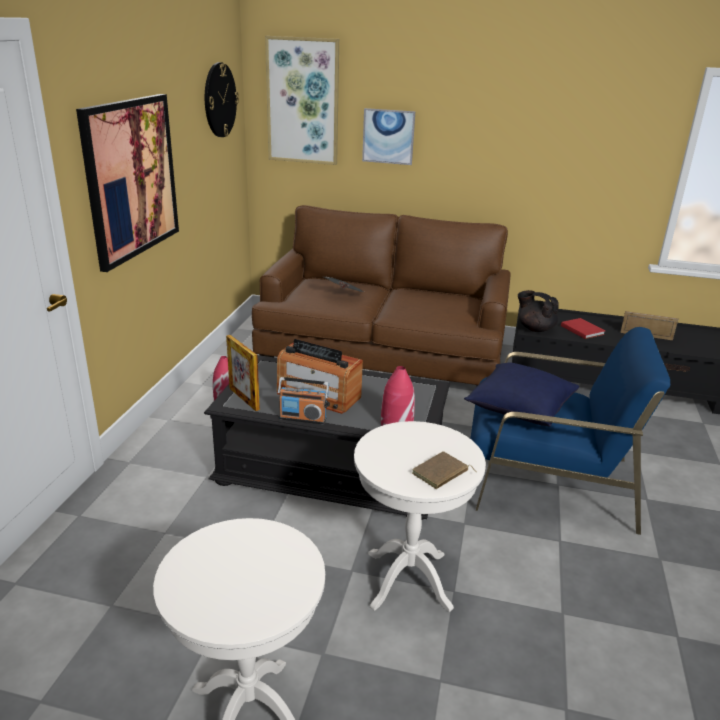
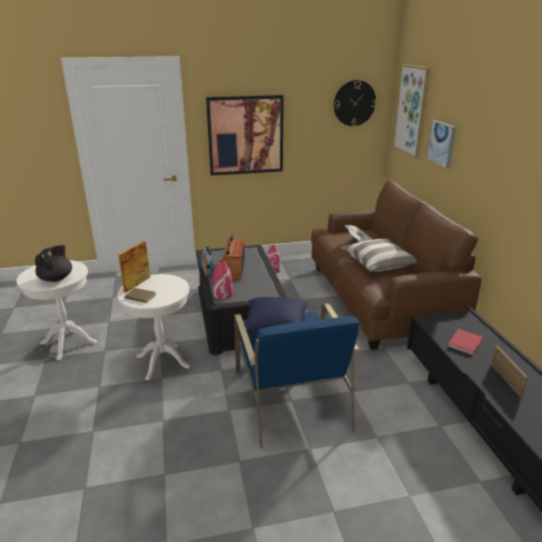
camera: 65 degrees right, 0 degrees up
(244, 399) = (213, 254): picture frame -> picture frame (137, 284)
(409, 305) = (378, 264): none -> pillow
(535, 328) = (433, 321): black teapot -> black teapot (56, 278)

